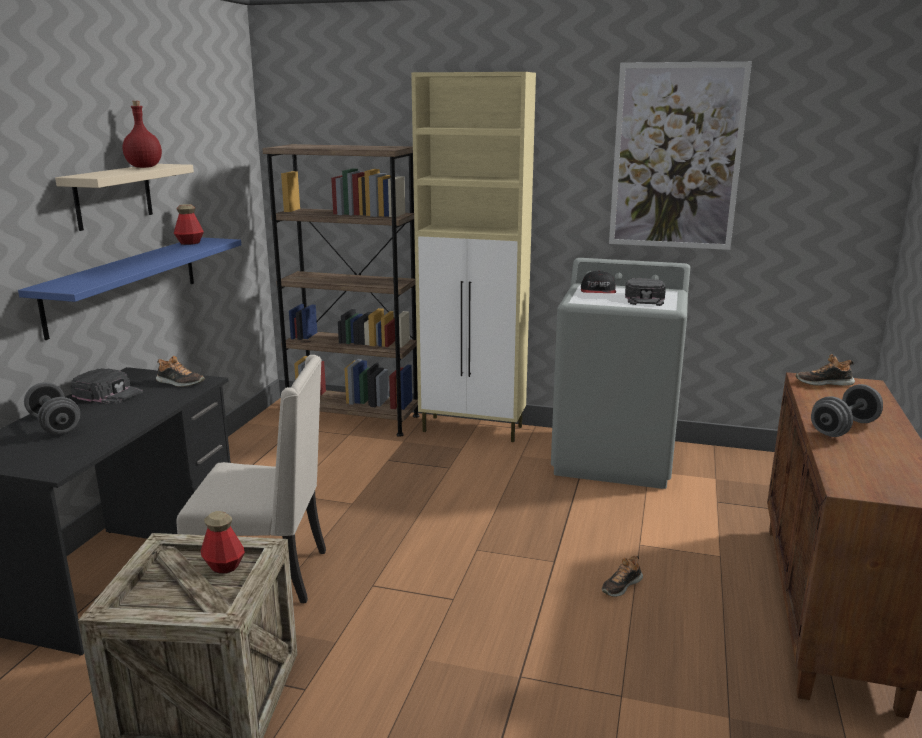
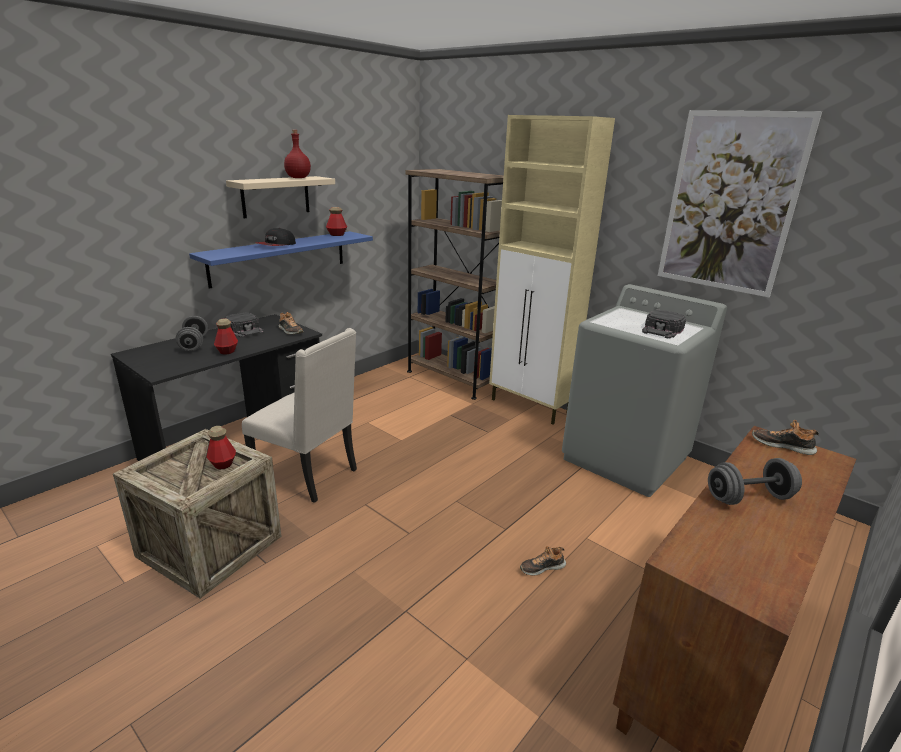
camera: 25 degrees right, 5 degrees up
(120, 423) = (227, 351): none -> bottle
(598, 292) = (627, 316): cap -> cap (276, 245)

